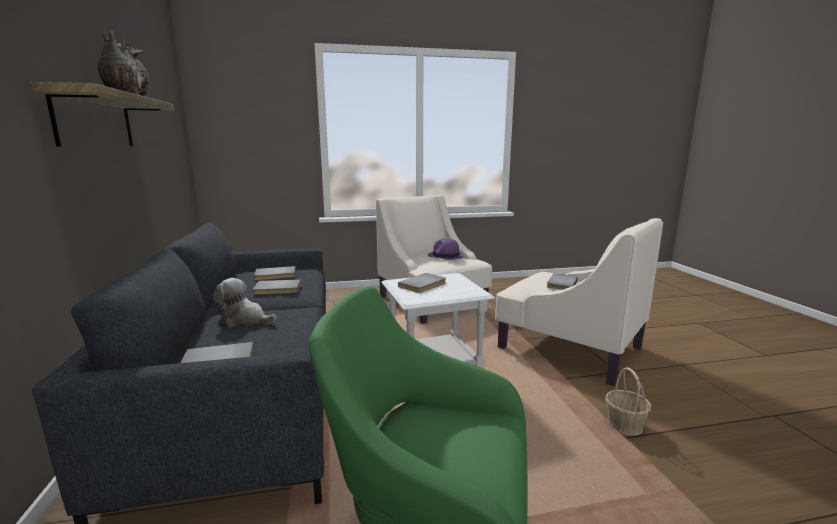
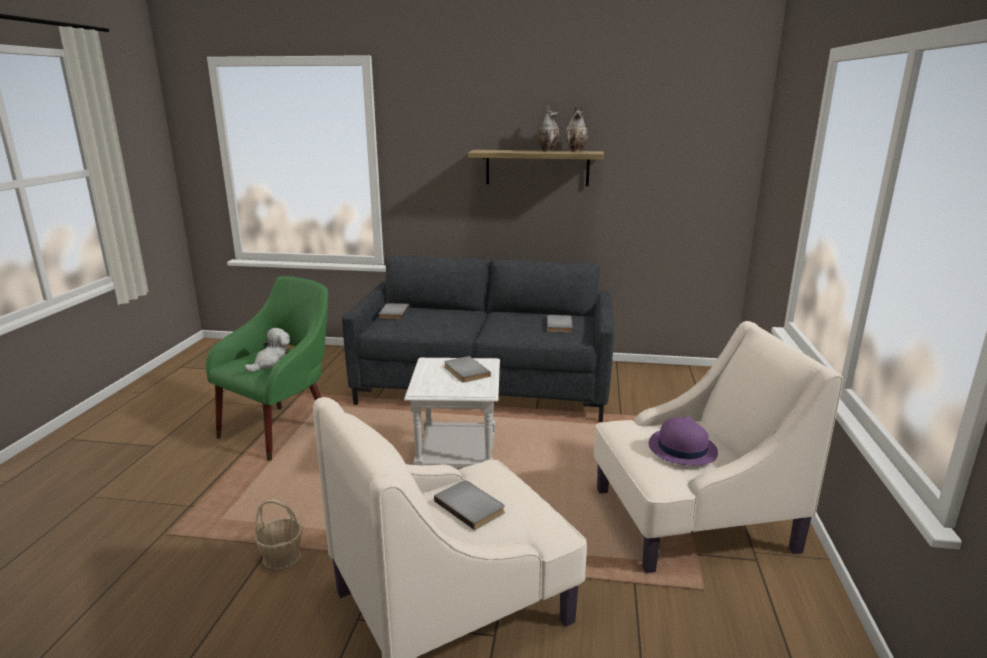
camera: 110 degrees right, 5 degrees up
(244, 320) = (450, 317): plush toy -> plush toy (272, 363)
(277, 289) = (513, 325): grey book -> none

